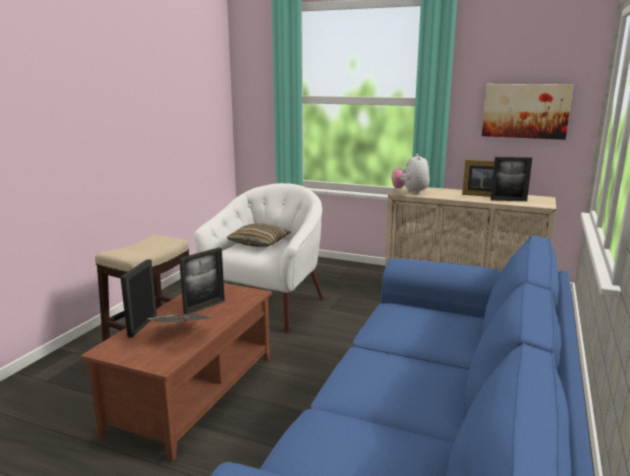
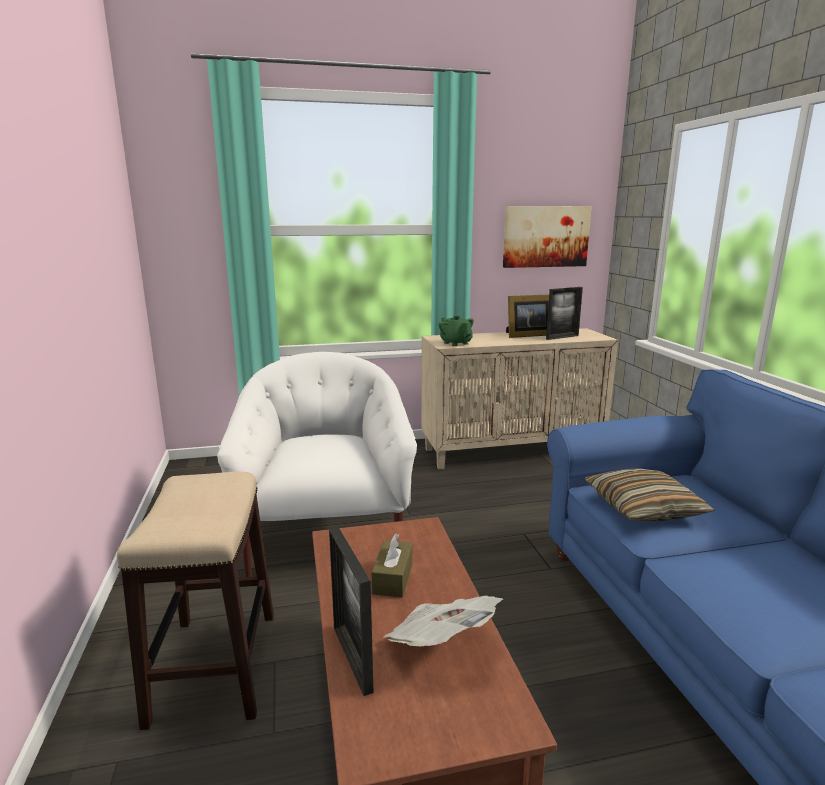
camera: 35 degrees left, 0 degrees up
(204, 307) = (393, 578): picture frame -> brown tissue box
(259, 243) = (316, 448): pillow -> pillow (643, 507)
(410, 192) = (455, 343): plush toy -> green teapot

